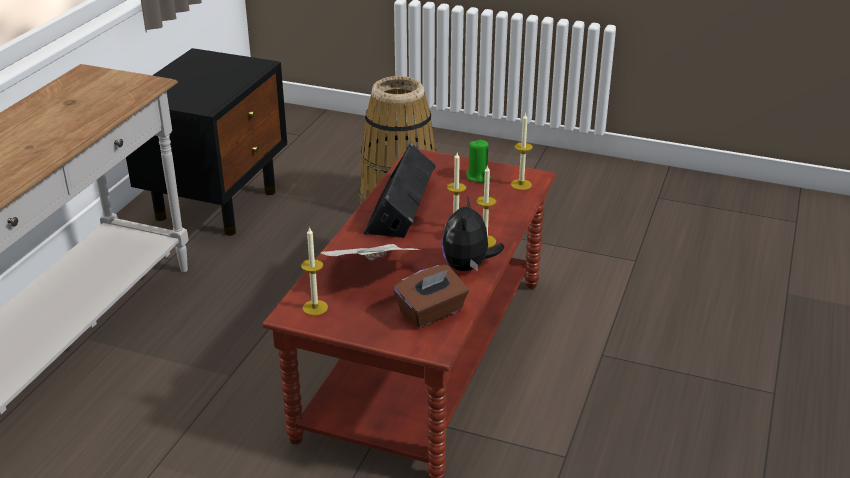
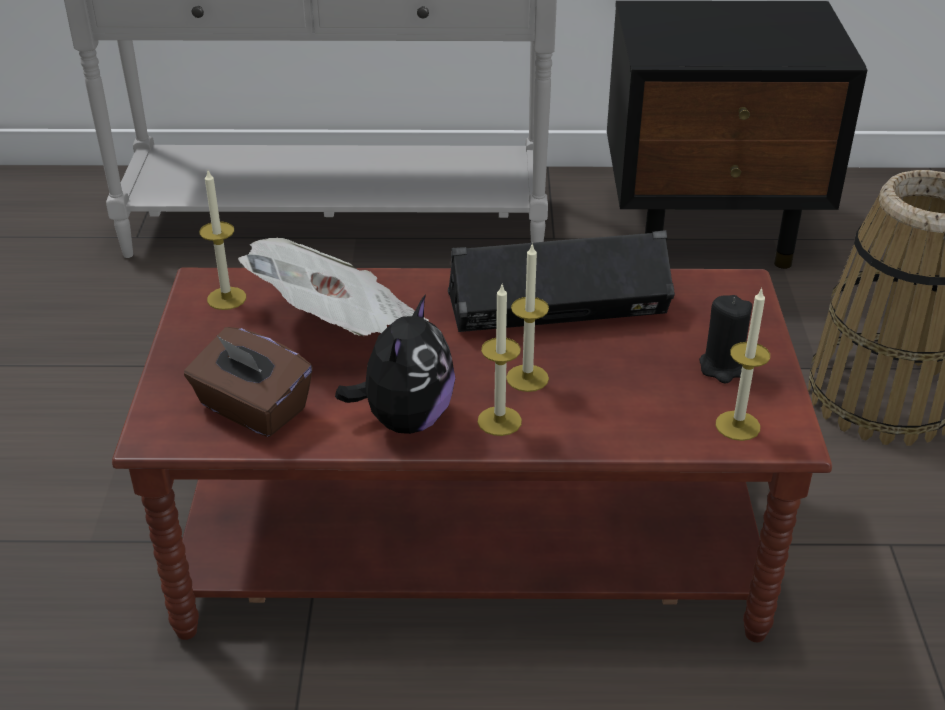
camera: 70 degrees right, 5 degrees up
(468, 267) = (405, 419): plush toy -> plush toy turned 120 degrees clockwise
(478, 177) = (723, 367): green candle -> black candle

